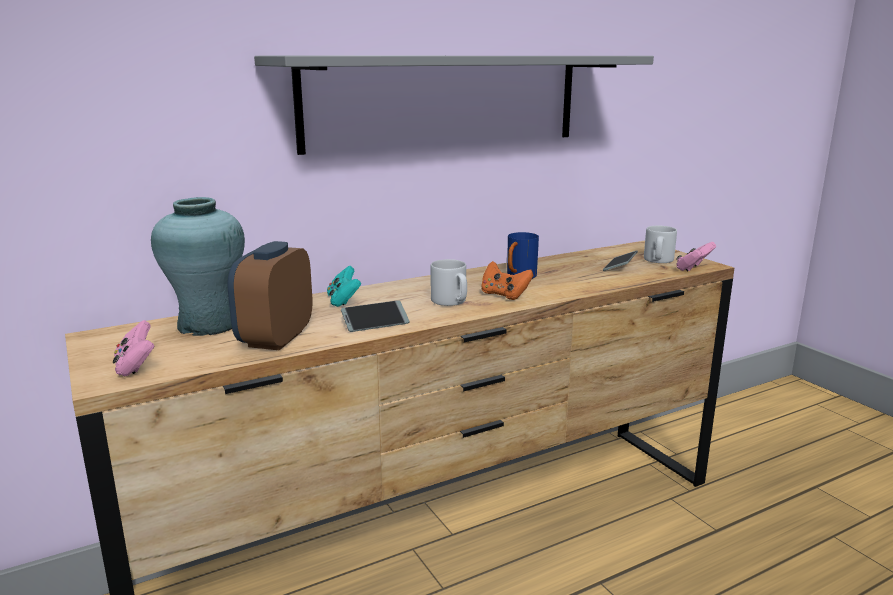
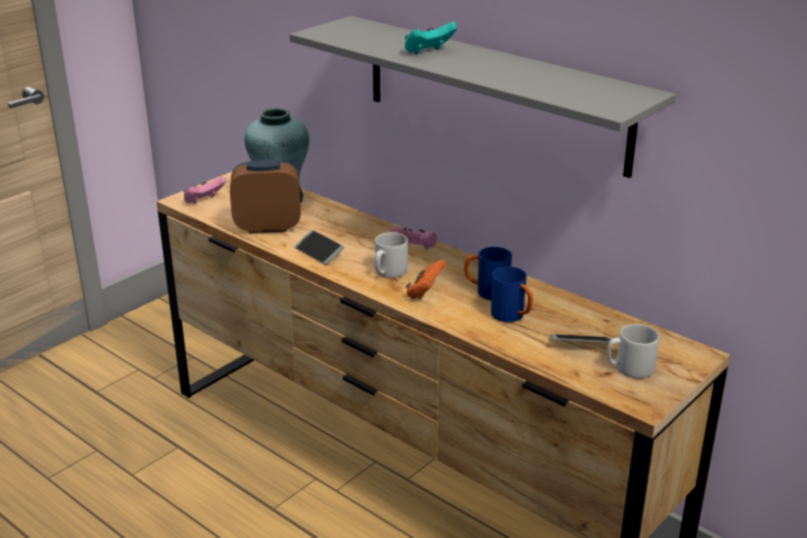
camera: 70 degrees right, 10 degrees up
(343, 301) = (360, 230): turquoise game controller -> turquoise game controller (428, 52)
(567, 276) = (512, 317): none -> blue mug
(693, 269) = (613, 394): pink game controller -> pink game controller (415, 248)

